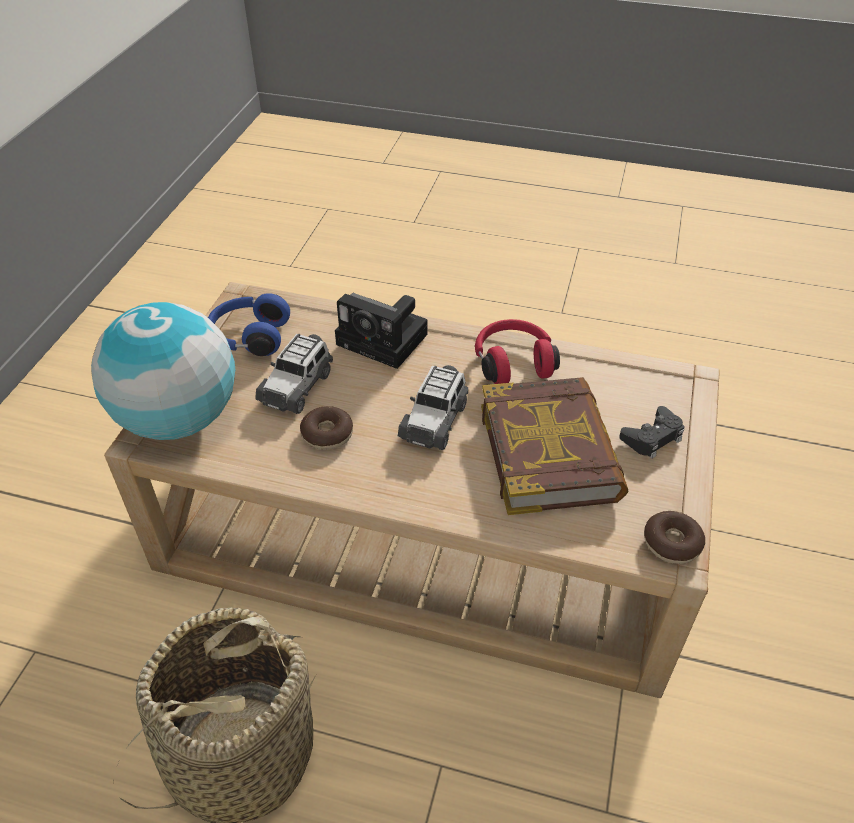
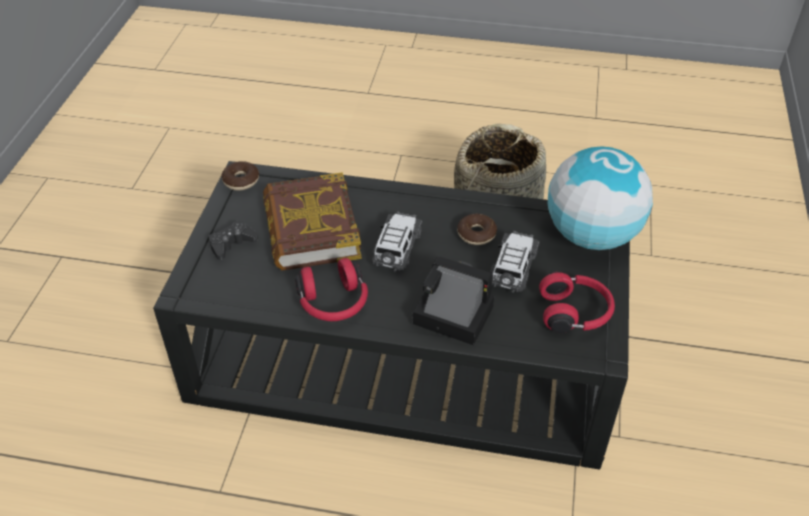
camera: 175 degrees right, 0 degrees up
(249, 337) = (575, 313): blue headphones -> red headphones
(428, 524) = (403, 354): beige coffee table -> black coffee table

